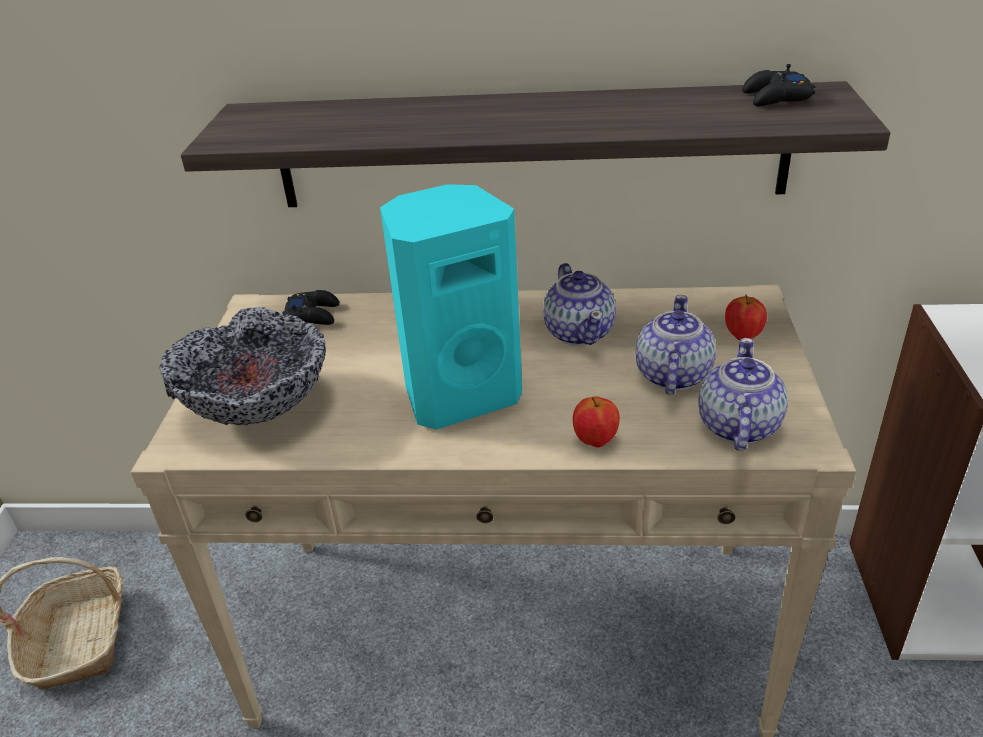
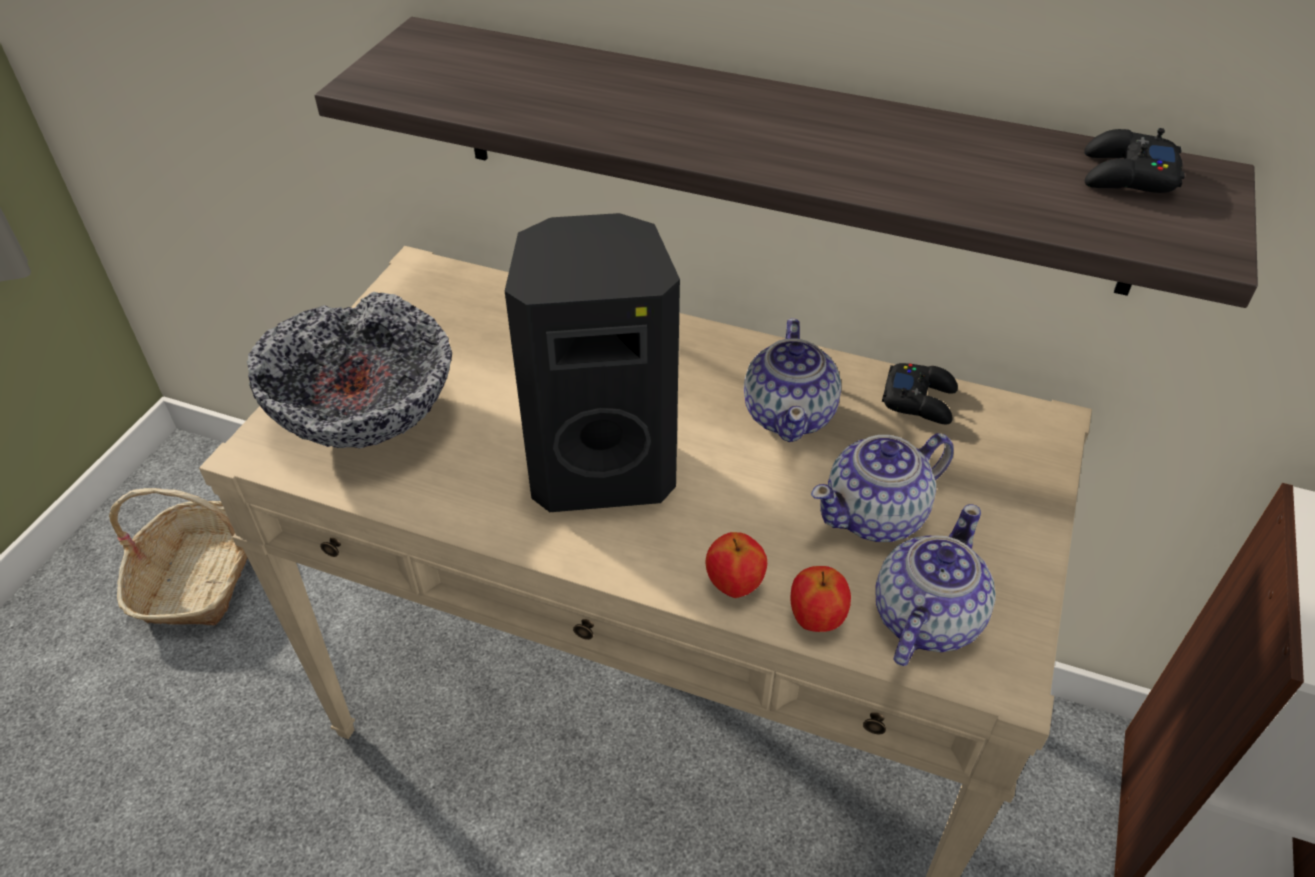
camera: 15 degrees right, 10 degrees up
(313, 315) = (481, 300): black game controller -> black game controller (920, 400)
(459, 394) = (602, 467): turquoise speaker -> black speaker
(672, 376) = (876, 515): teapot -> teapot turned 150 degrees counterclockwise
(742, 336) = (1000, 480): apple -> apple (816, 620)

